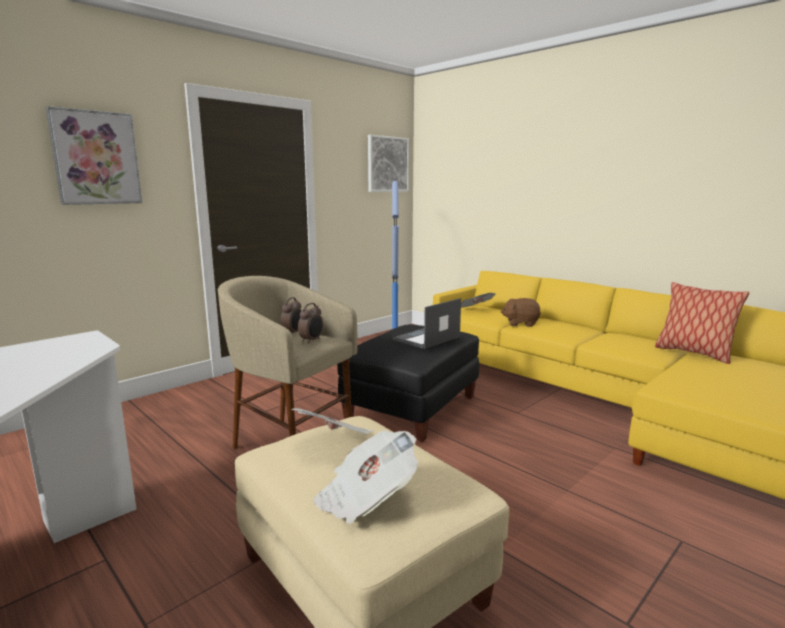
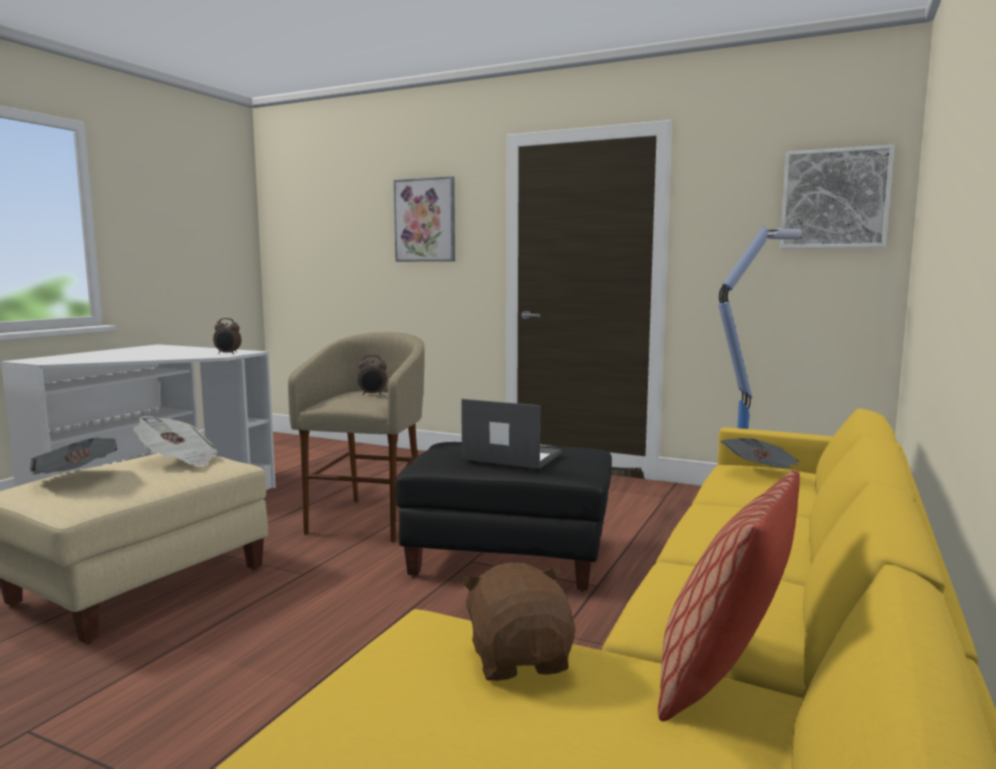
camera: 70 degrees right, 5 degrees down
(312, 340) = (349, 400): alarm clock -> alarm clock (228, 353)
(520, 323) = (731, 508): brown plush toy -> brown plush toy (520, 659)

